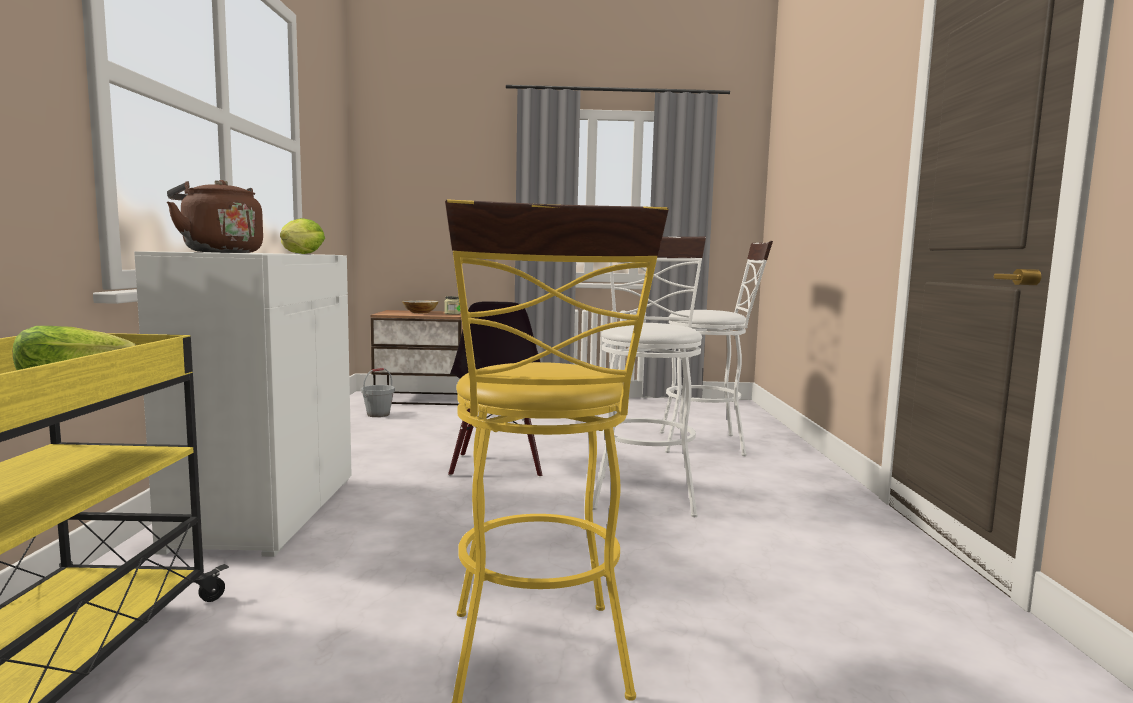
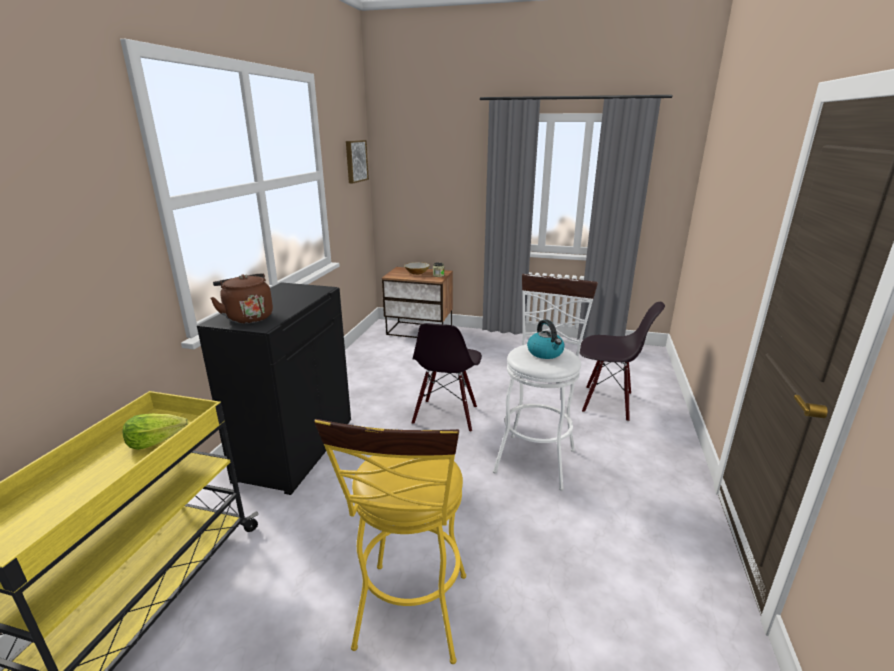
camera: 15 degrees right, 15 degrees up
(265, 511) = (295, 449): white cabinet -> black cabinet
(301, 254) = (303, 302): lettuce -> none
(336, 154) = (355, 161): none -> picture
(378, 414) = (385, 348): grey bucket -> none
(653, 324) = (545, 353): none -> kettle
(709, 443) = (607, 403): white stool -> black chair

